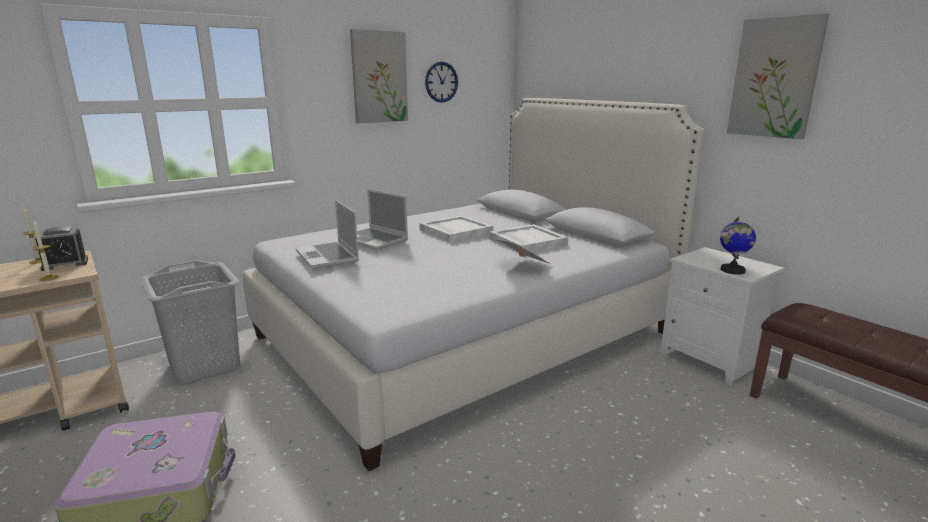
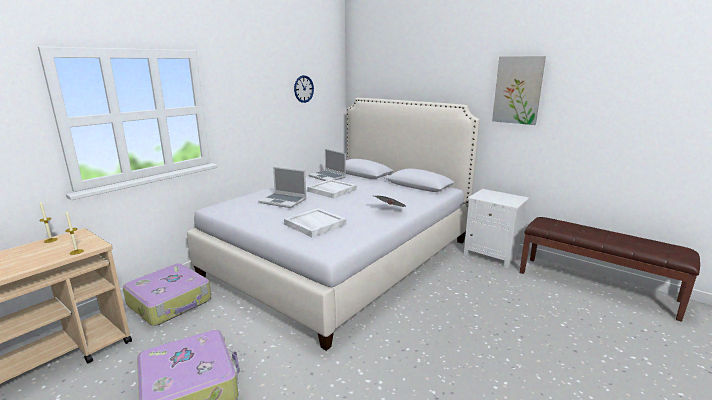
camera: 15 degrees left, 0 degrees up
(65, 264) = (77, 240): alarm clock -> none
(205, 365) = (170, 302): grey laundry basket -> suitcase
(328, 257) = (261, 216): laptop -> laptop (327, 177)
(379, 77) = (266, 88): picture -> none
(527, 241) = (381, 194): white tray -> white tray (314, 224)
(732, 270) = (504, 201): globe -> none

